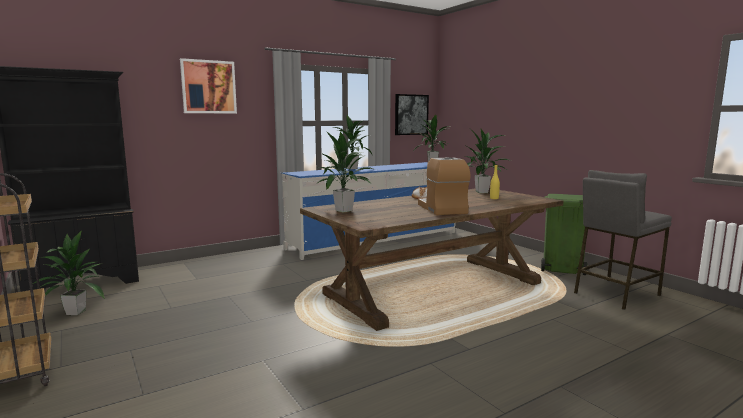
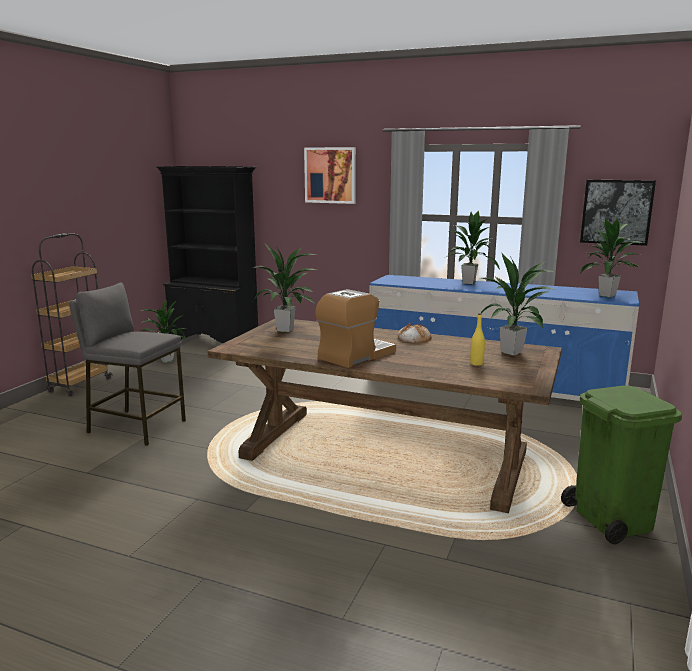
camera: 55 degrees right, 5 degrees up
(615, 294) = (563, 583): grey stool -> grey stool (136, 426)

